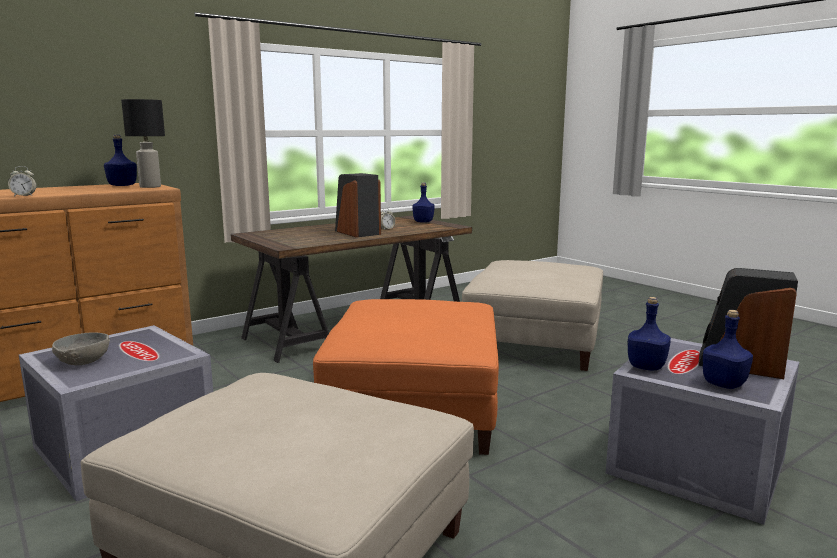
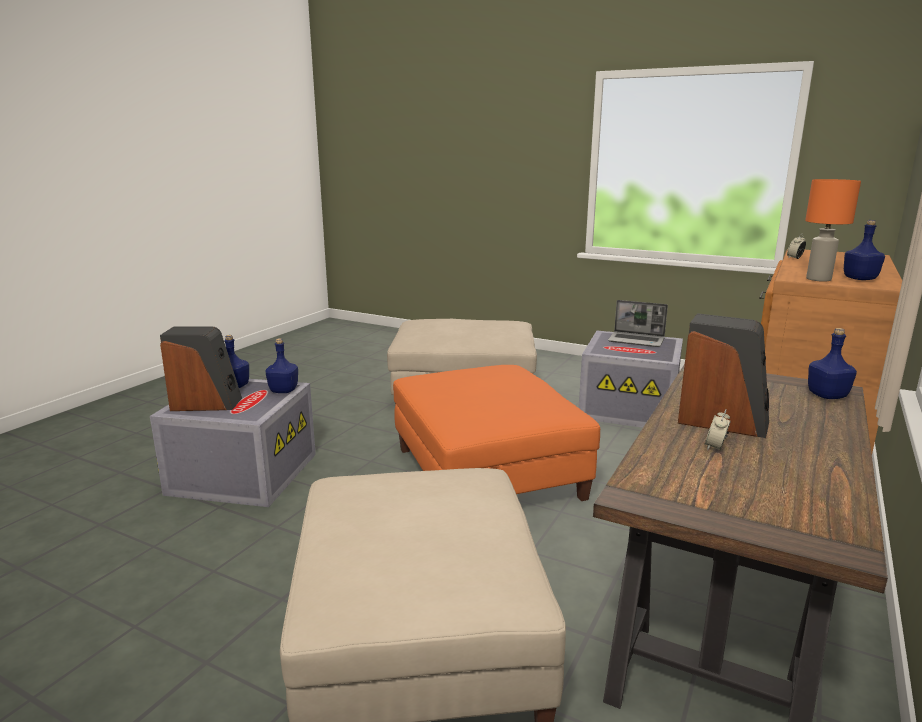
camera: 155 degrees right, 5 degrees up
(82, 361) = (637, 340): grey bowl -> laptop
(150, 187) = (817, 279): black table lamp -> orange table lamp
(423, 222) = (738, 511): blue bottle -> blue bottle (827, 395)

